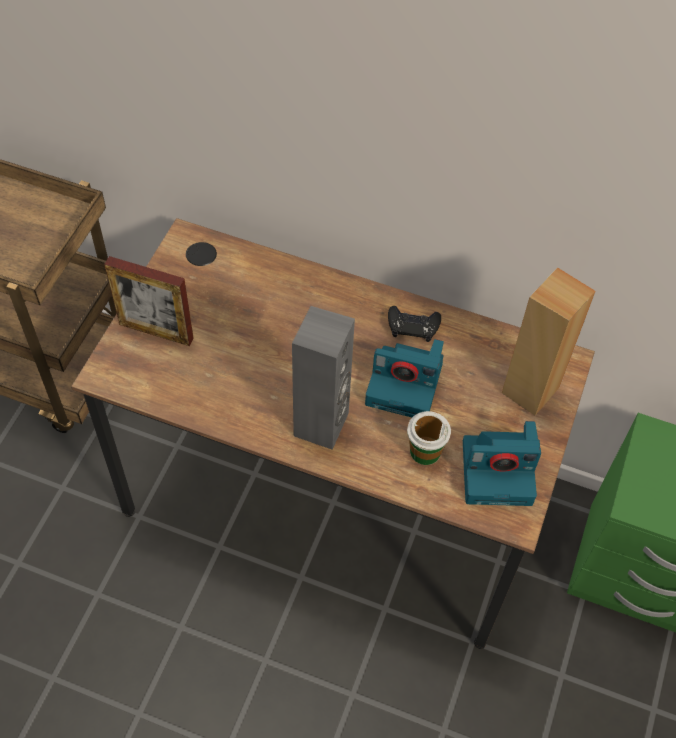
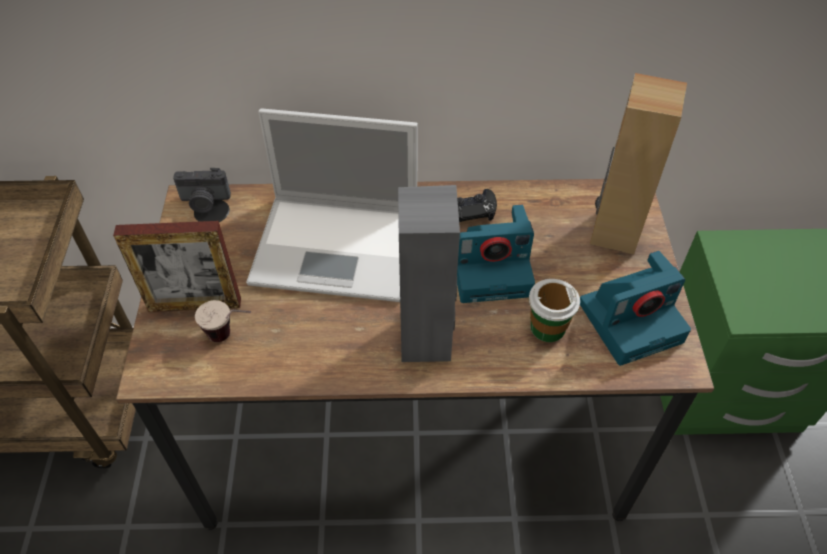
camera: 20 degrees left, 5 degrees down
(173, 368) = (231, 337): none -> cup
(198, 243) = (204, 202): none -> camera
(289, 321) = (339, 247): none -> laptop

